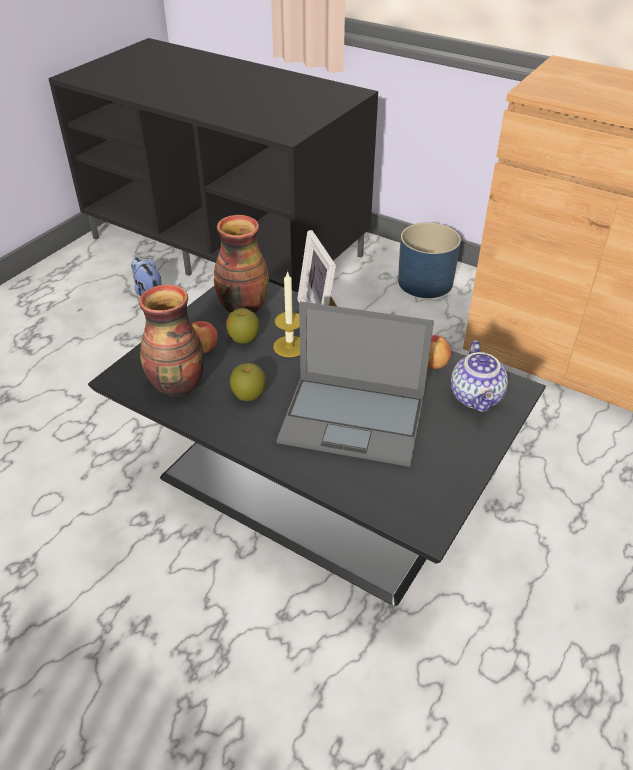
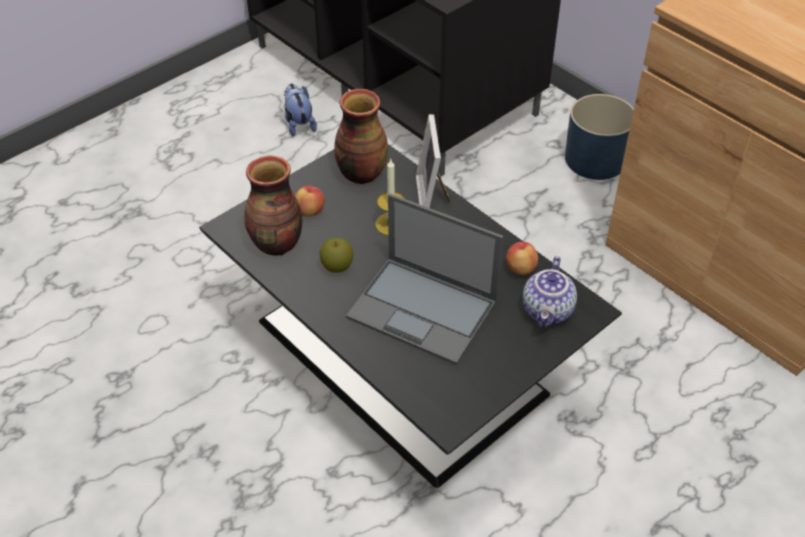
camera: 15 degrees right, 5 degrees up
(243, 338) = (351, 207): apple -> none

